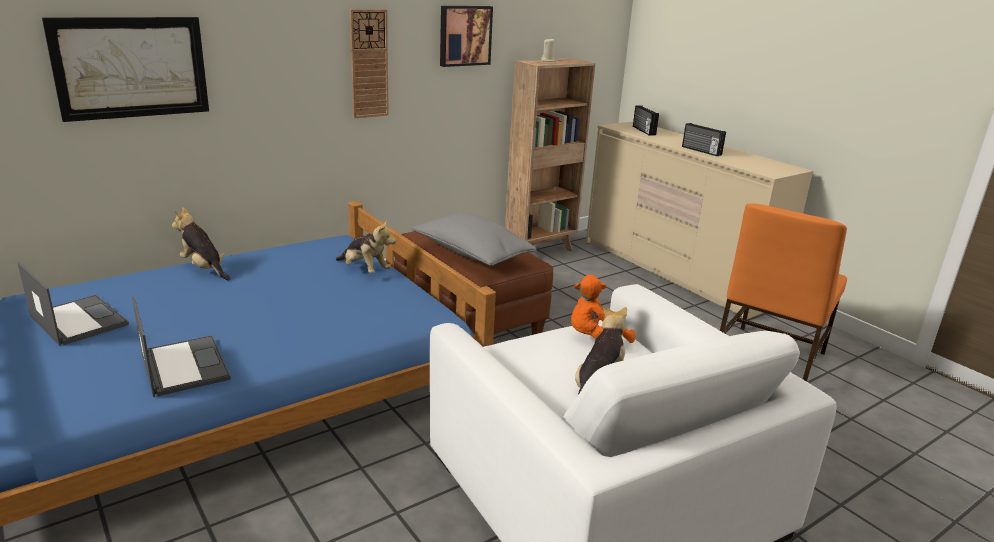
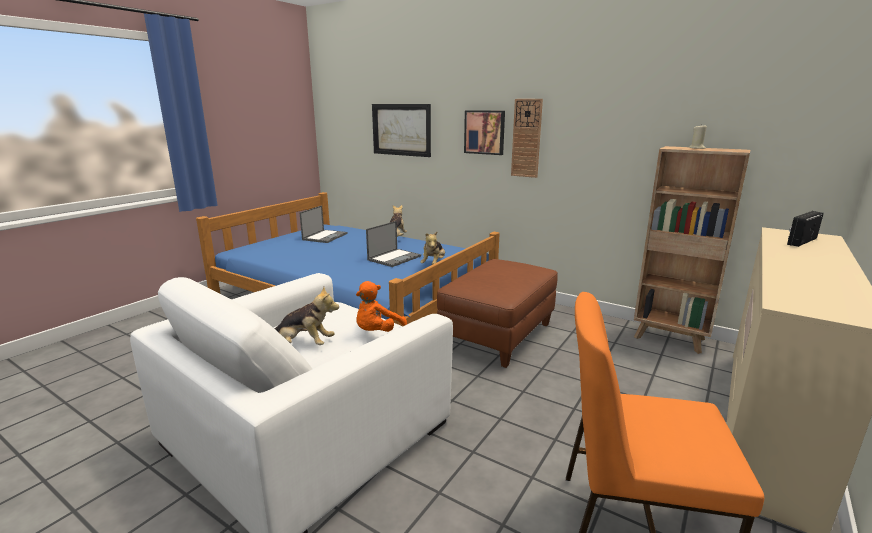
camera: 70 degrees right, 5 degrees down
(184, 365) = (296, 258): laptop -> laptop (394, 258)
(464, 35) = (613, 120): picture -> picture (485, 132)
(471, 254) = (481, 277): grey pillow -> none
(595, 338) = (377, 332): orange plush toy -> orange plush toy turned 105 degrees counterclockwise
(701, 151) = (789, 267): radio -> none

